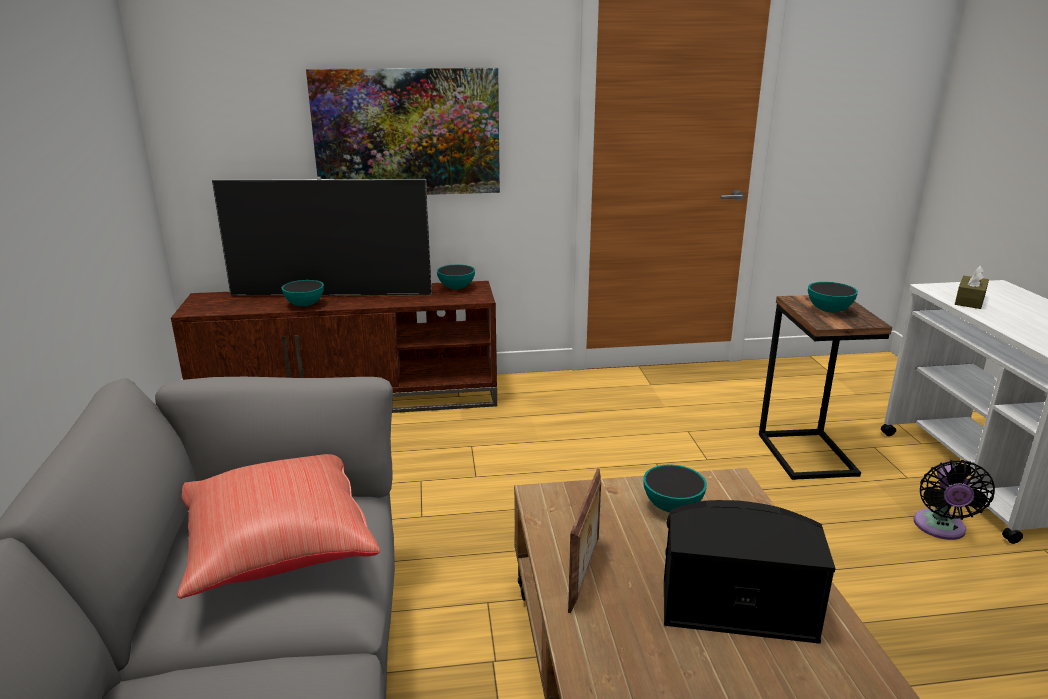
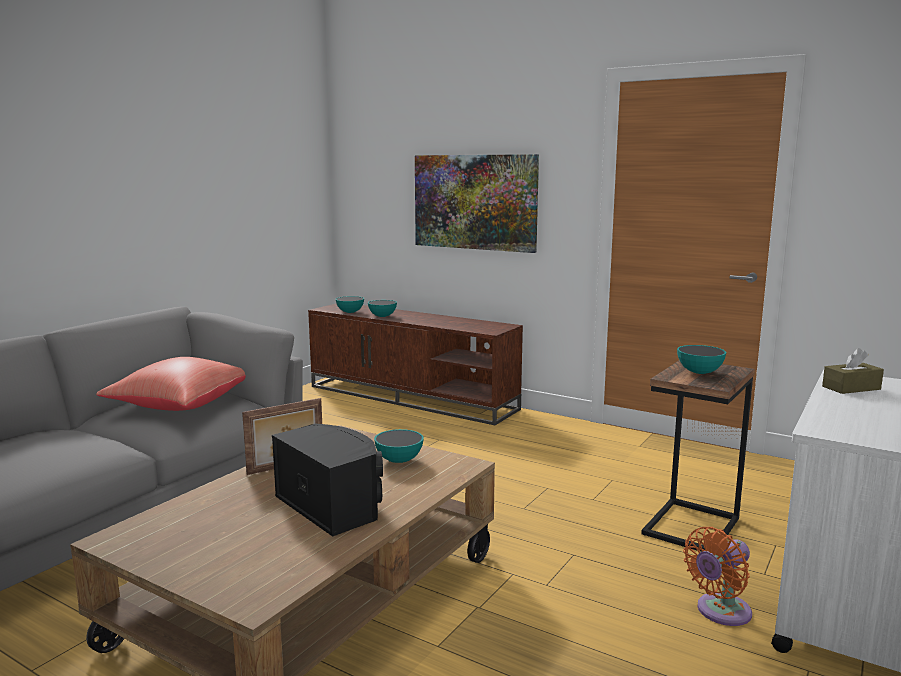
camera: 40 degrees right, 10 degrees down
(331, 295) = (408, 315): television -> none
(456, 288) = (490, 324): bowl -> bowl (350, 312)
(940, 528) = (720, 612): black fan -> orange fan

